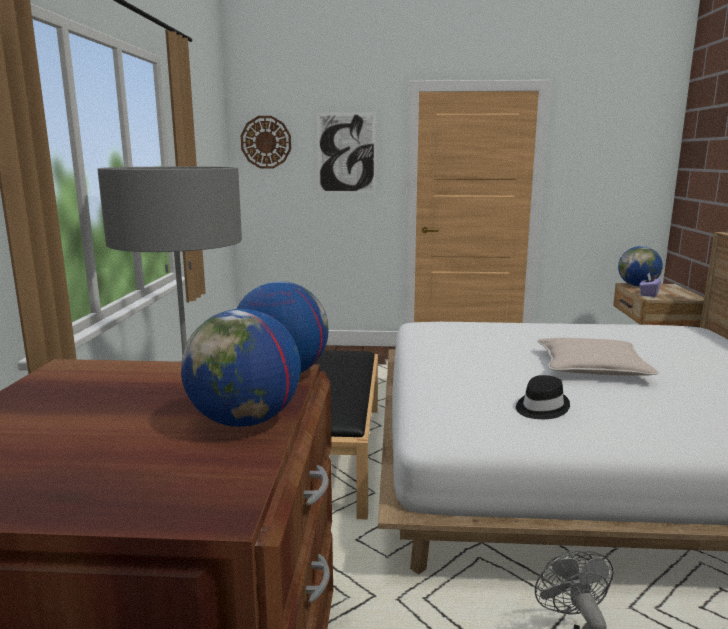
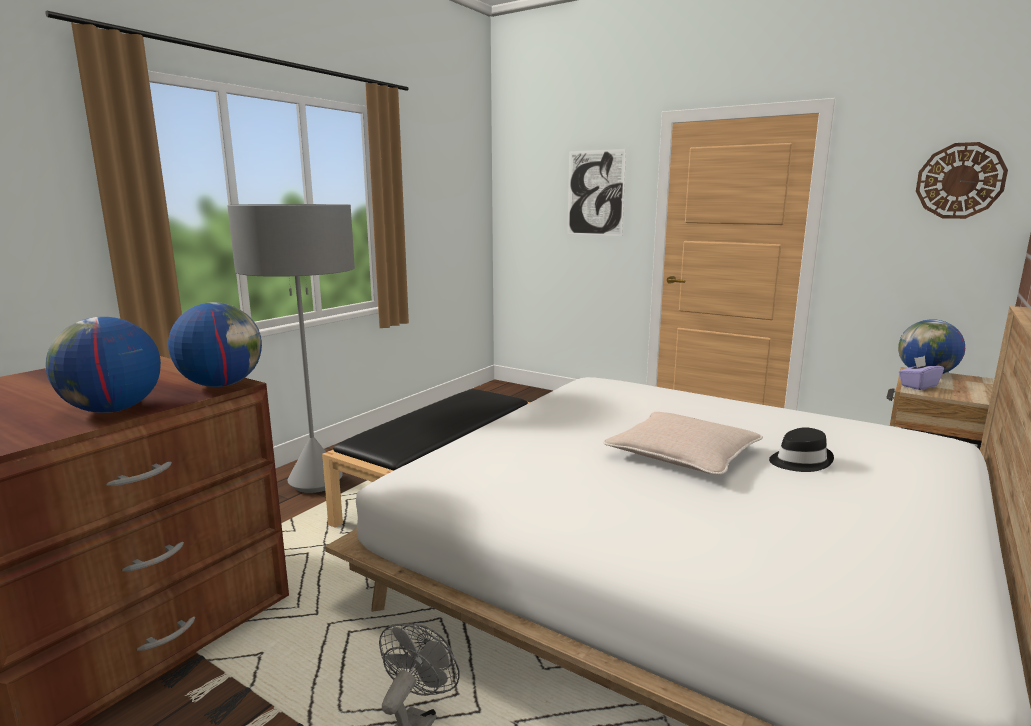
camera: 30 degrees right, 0 degrees up
(266, 142) = (523, 182): wall clock -> wall clock (960, 181)
(540, 408) = (538, 479): black hat -> black hat (799, 461)

